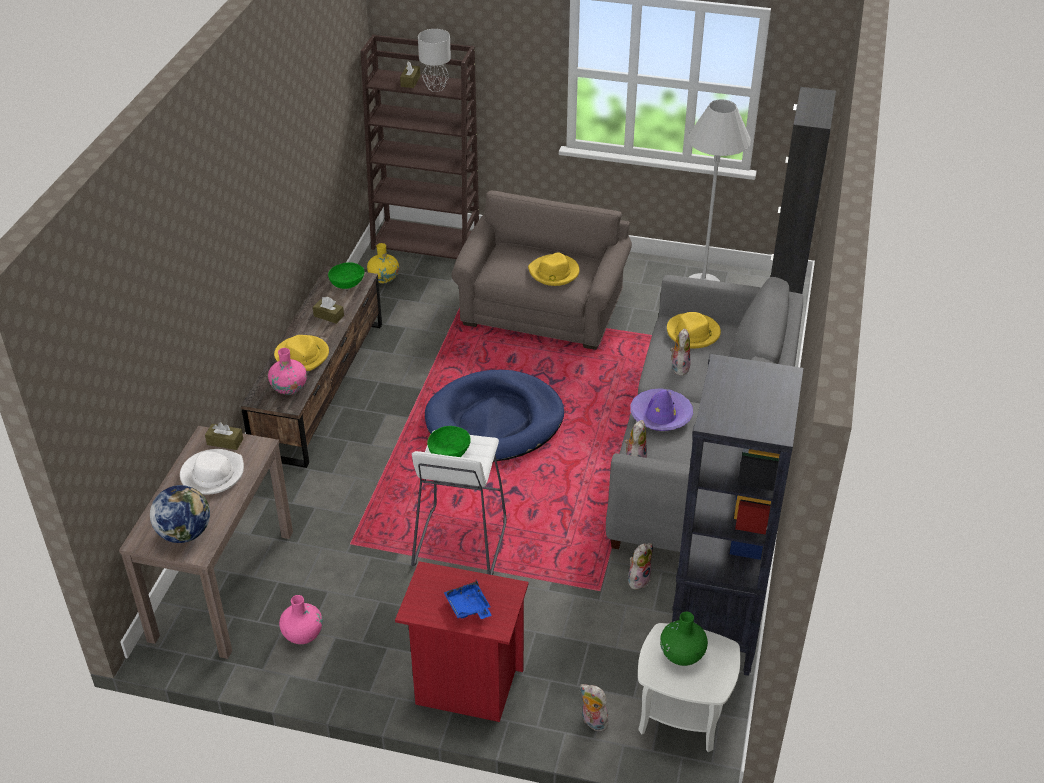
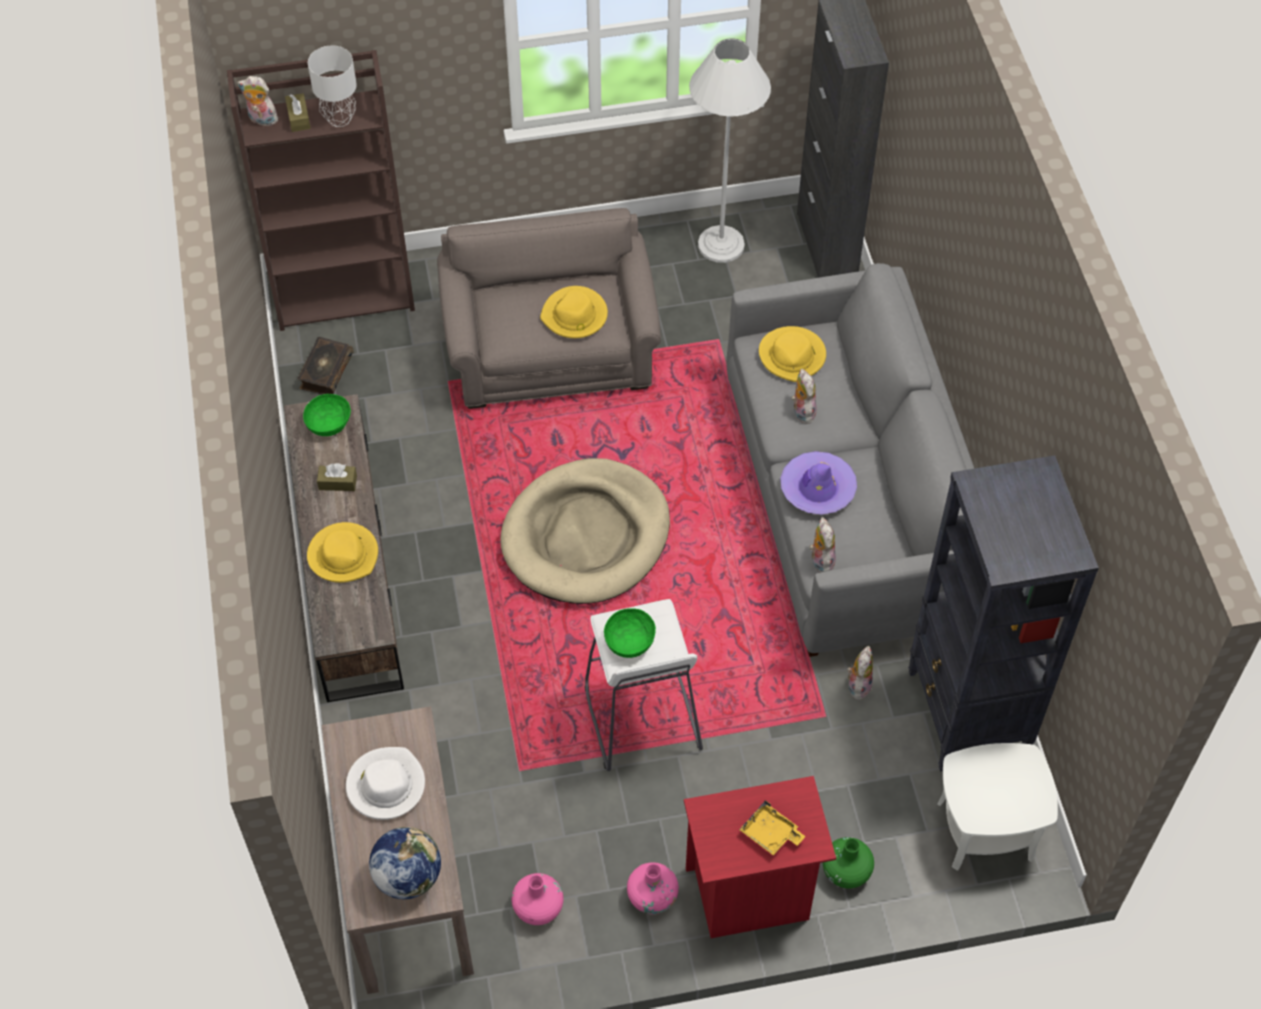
camera: 25 degrees left, 15 degrees up
(225, 442) = (370, 735): brown tissue box -> none
(289, 388) = (358, 609): pink vase -> pink vase (652, 897)
(384, 278) = (325, 372): yellow vase -> book
(468, 607) = (770, 834): blue tray -> yellow tray
(495, 421) = (586, 536): blue dog bed -> beige dog bed
(592, 722) = (902, 878): plush toy -> plush toy (261, 120)
(682, 654) = (989, 783): green vase -> green vase (846, 872)

